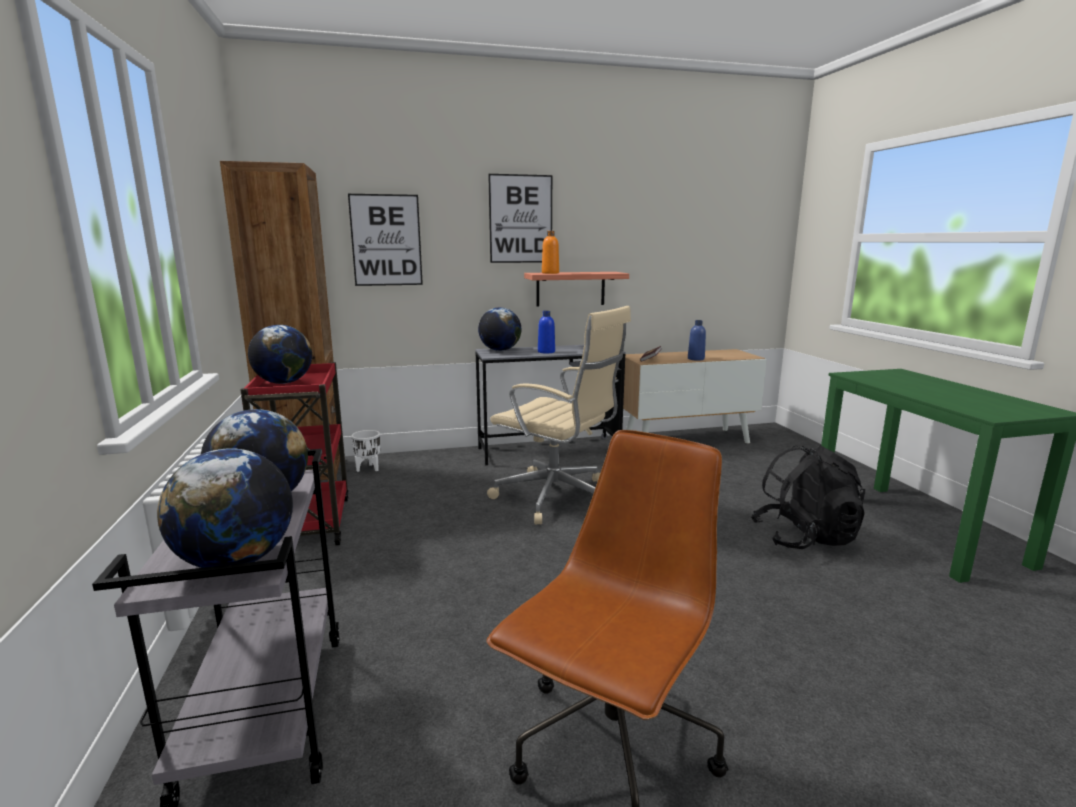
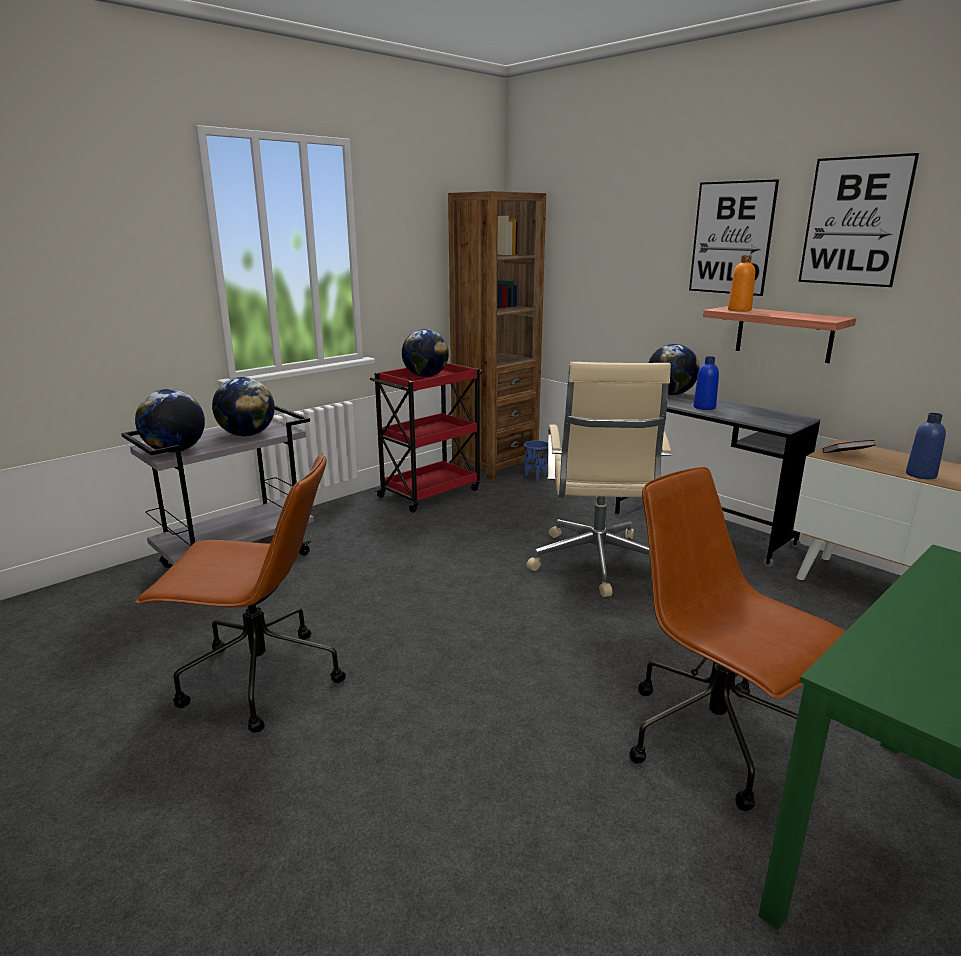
camera: 60 degrees right, 5 degrees up
(368, 469) = (535, 477): white planter -> blue planter
(386, 240) = (596, 259): picture -> picture (854, 222)
(804, 538) = (716, 741): black backpack -> brown office chair

